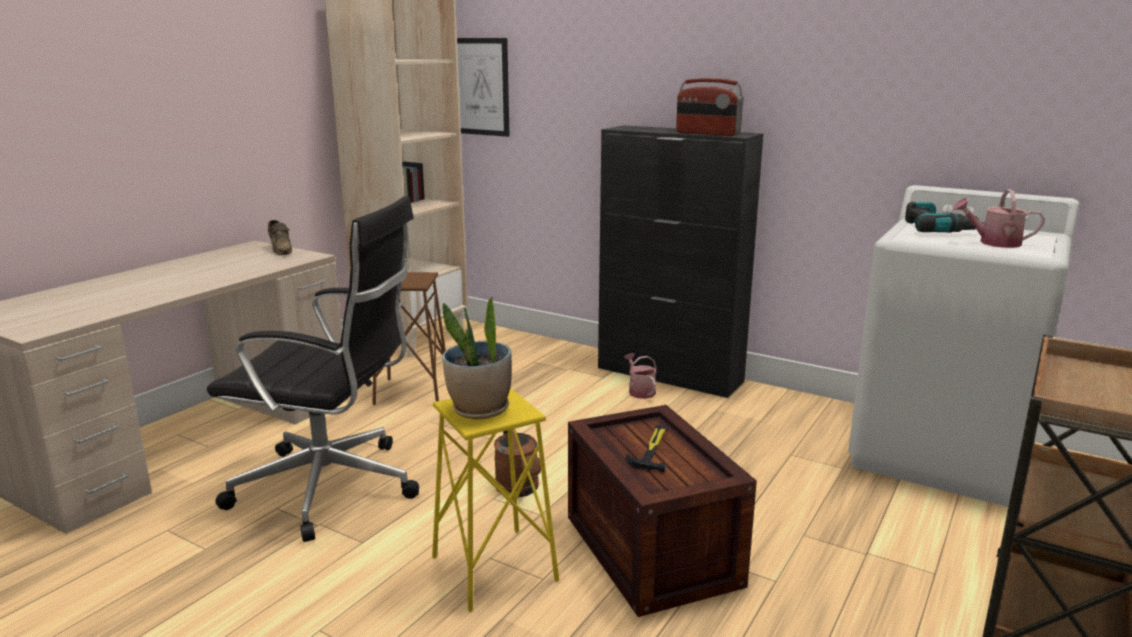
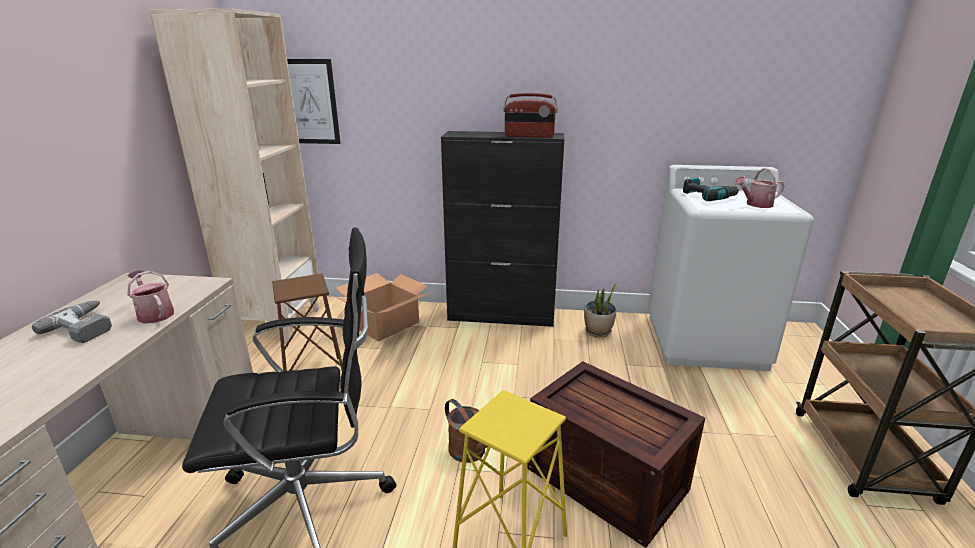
camera: 25 degrees left, 5 degrees up
(193, 270) = (87, 326): none -> power drill
(281, 250) = (168, 281): brown shoe -> none
(480, 410) = (508, 425): potted plant -> potted plant (598, 332)
(523, 358) = (384, 323): none -> cardboard box
(640, 391) = (492, 334): watering can -> watering can (154, 313)
(652, 450) = (610, 408): hammer -> none

